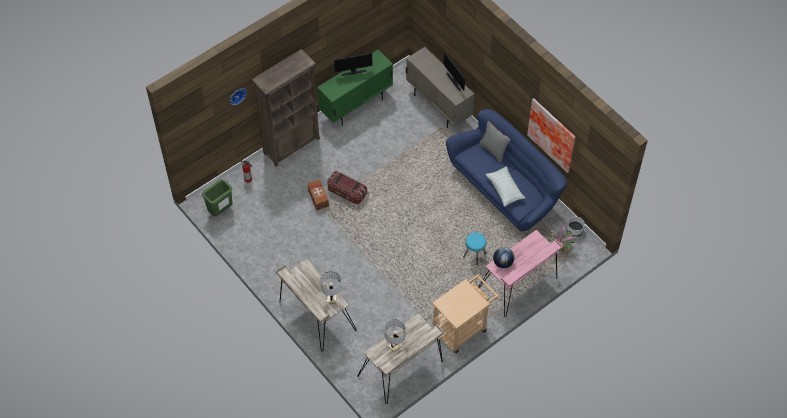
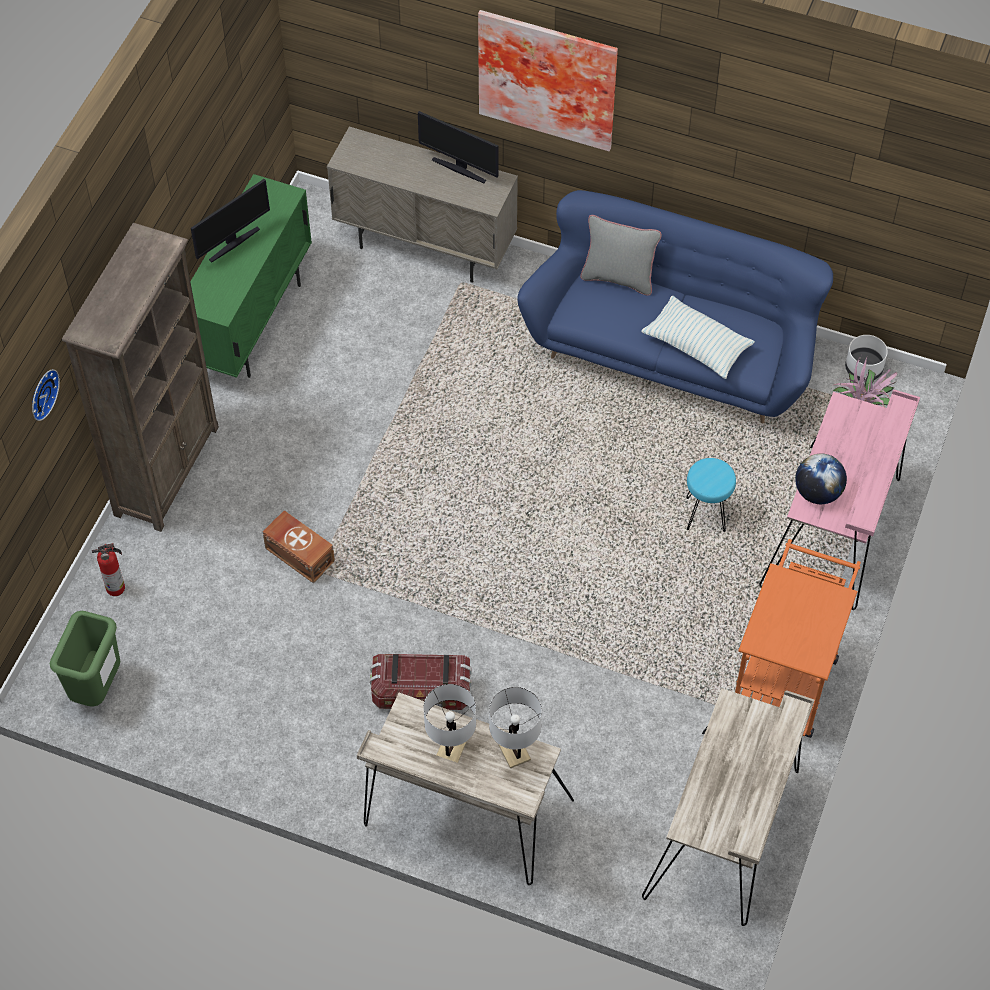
camera: 30 degrees left, 0 degrees up
(347, 192) = (353, 513): storage box -> storage box (421, 693)
(395, 346) = (723, 786): white table lamp -> white table lamp (451, 749)
(463, 327) = (787, 675): beige cart -> orange cart
(553, 134) = (771, 171): picture -> picture (548, 76)

